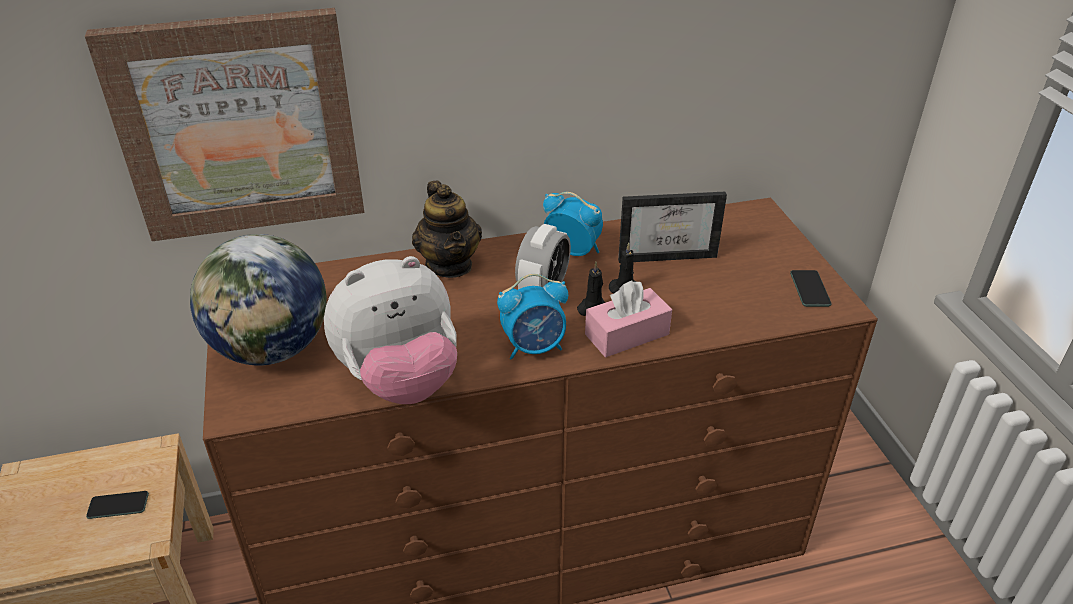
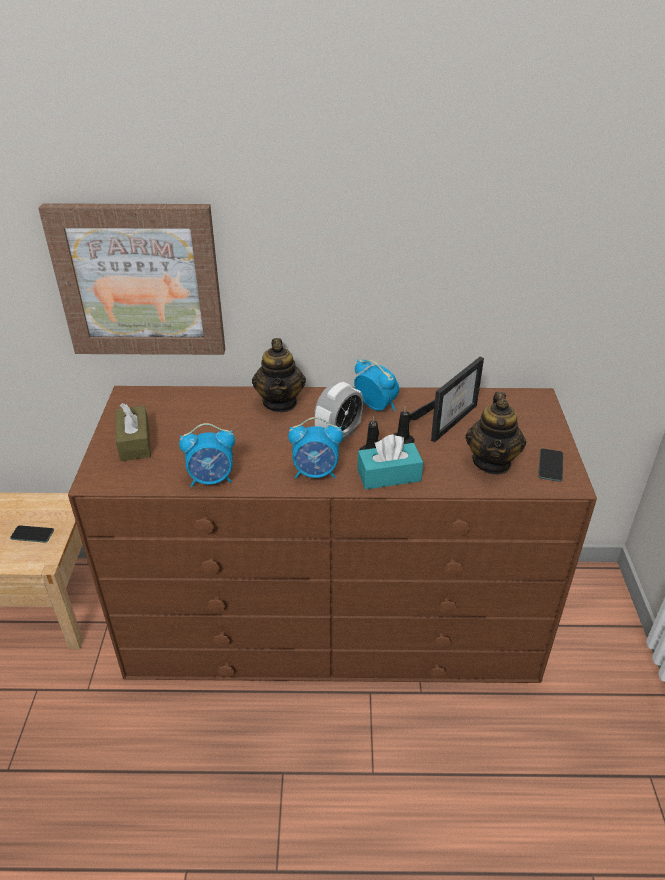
camera: 15 degrees right, 0 degrees up
(272, 349) = (135, 442): globe -> brown tissue box
(400, 380) = (212, 479): plush toy -> alarm clock
(627, 334) = (389, 475): pink tissue box -> turquoise tissue box
(667, 252) = (448, 419): picture frame -> picture frame turned 60 degrees counterclockwise
(742, 296) = (492, 462): none -> teapot

